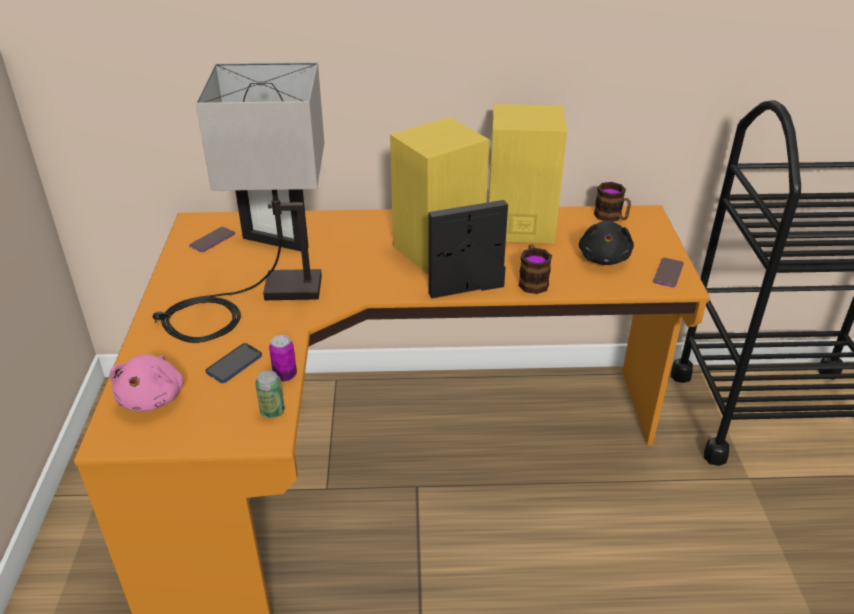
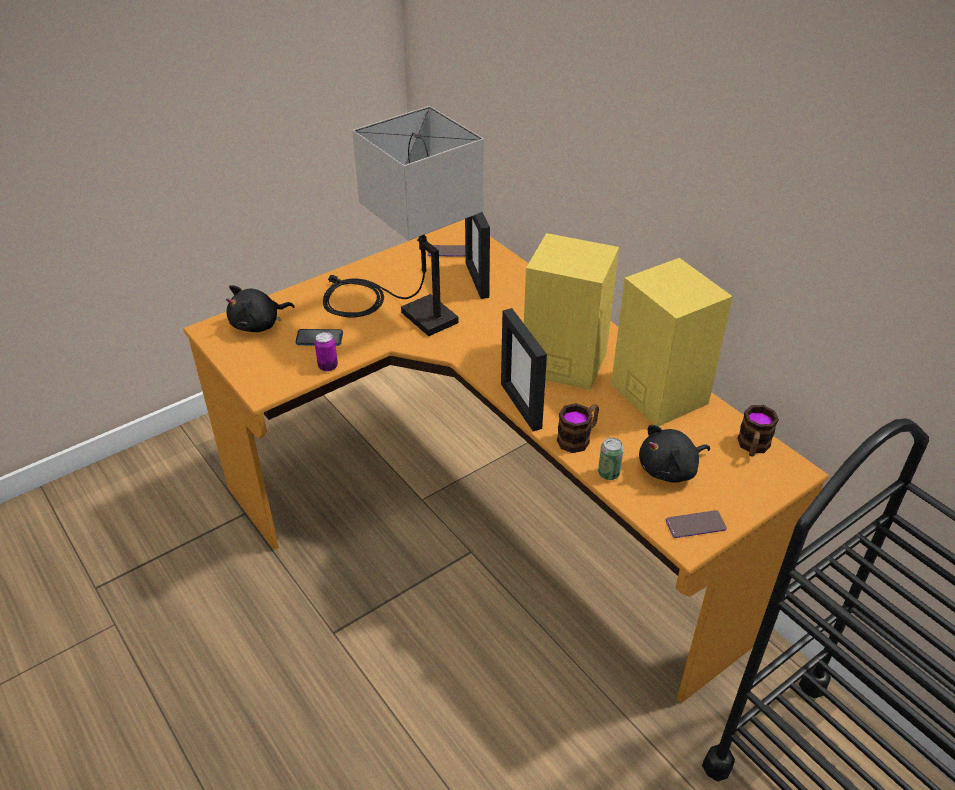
camera: 55 degrees right, 5 degrees up
(153, 397) = (258, 324): pink plush toy -> black plush toy
(272, 411) = (287, 380): can -> can (608, 473)
(466, 290) = (522, 405): picture frame -> picture frame turned 150 degrees counterclockwise

